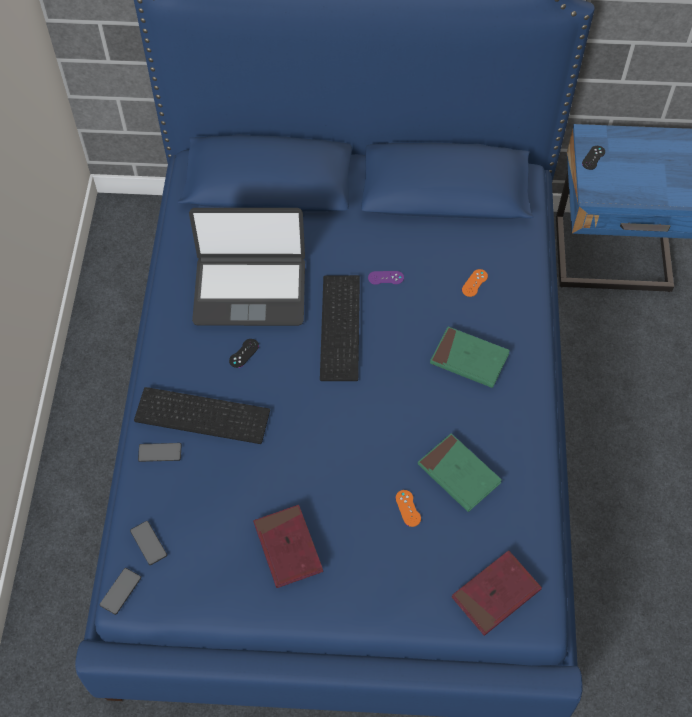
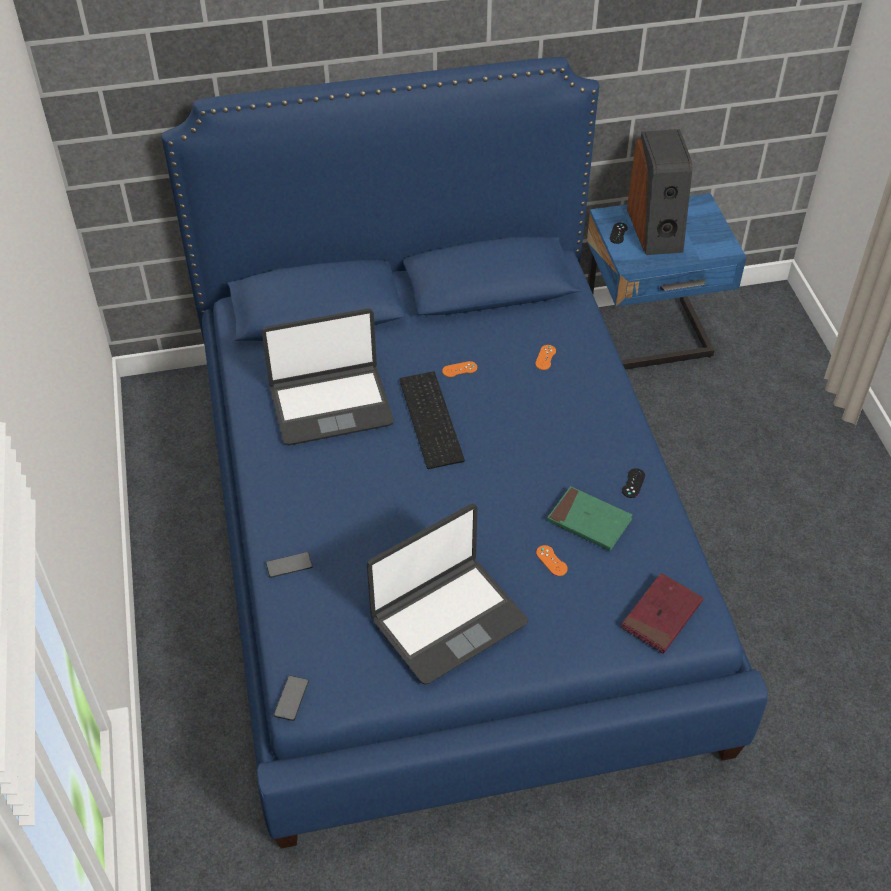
camera: 15 degrees left, 10 degrees down
(148, 543) = (305, 648): phone -> none
(204, 414) = (323, 521): keyboard -> none
(244, 353) = (344, 460): black game controller -> black game controller (633, 483)
(288, 547) = (448, 620): red book -> laptop
(386, 278) = (459, 369): purple game controller -> orange game controller
(469, 359) = (563, 422): green book -> none
(634, 161) = (656, 229): none -> speaker

